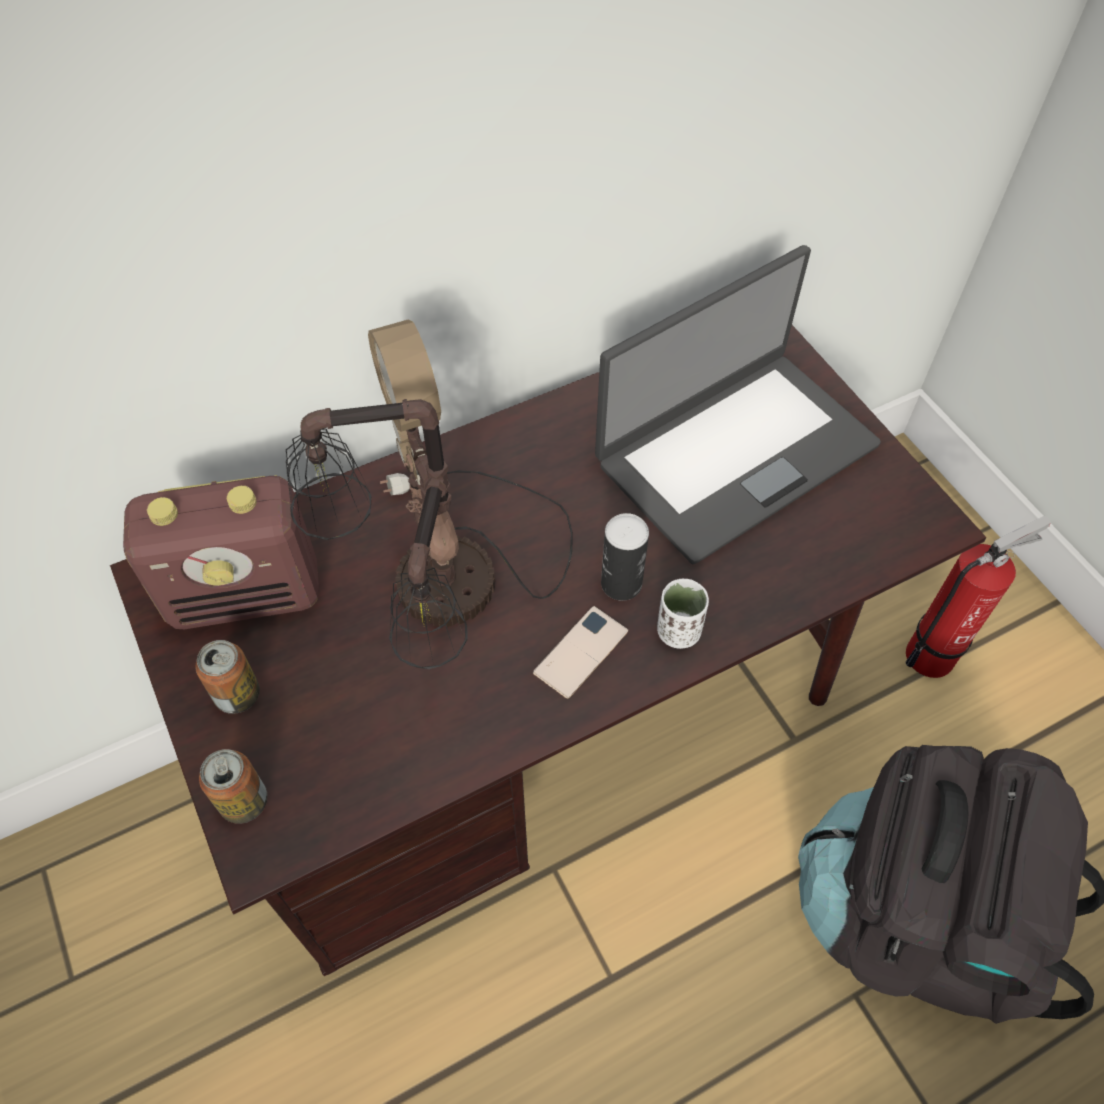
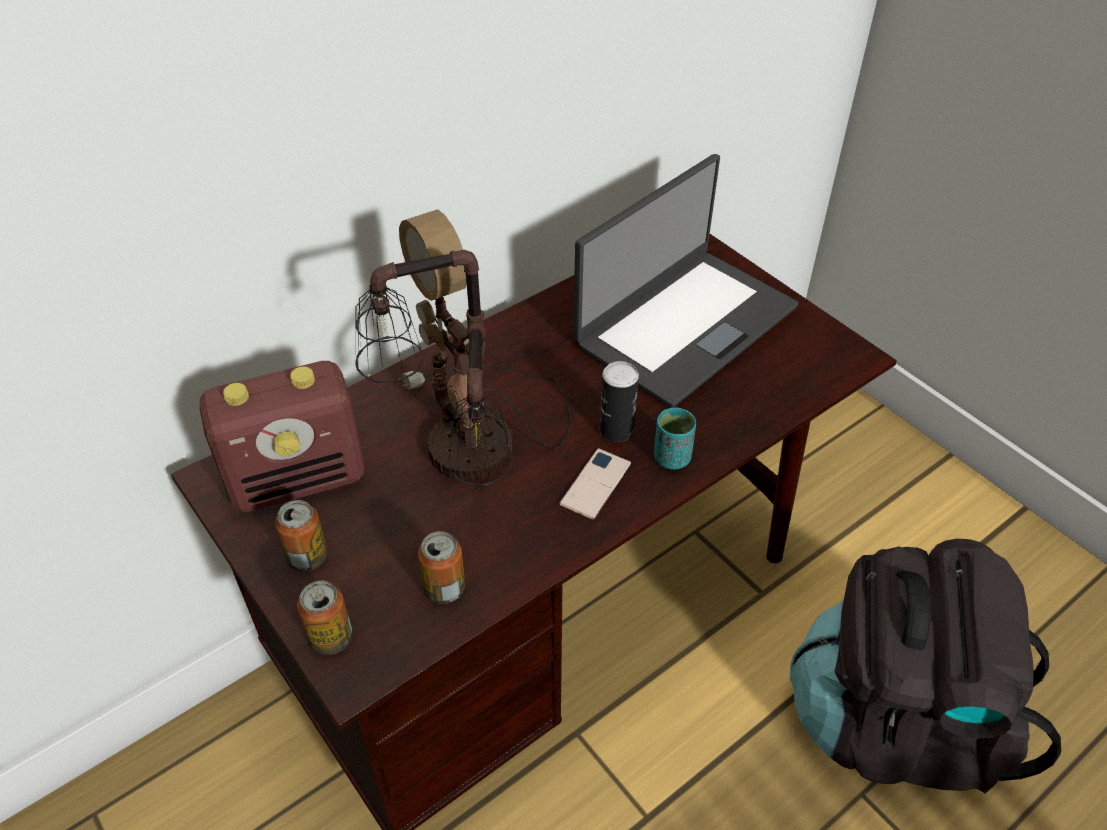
camera: 10 degrees left, 10 degrees down
(380, 760) = (444, 588): none -> can
(678, 631) = (672, 458): white cup -> turquoise cup
(935, 653) = (863, 508): fire extinguisher -> none

